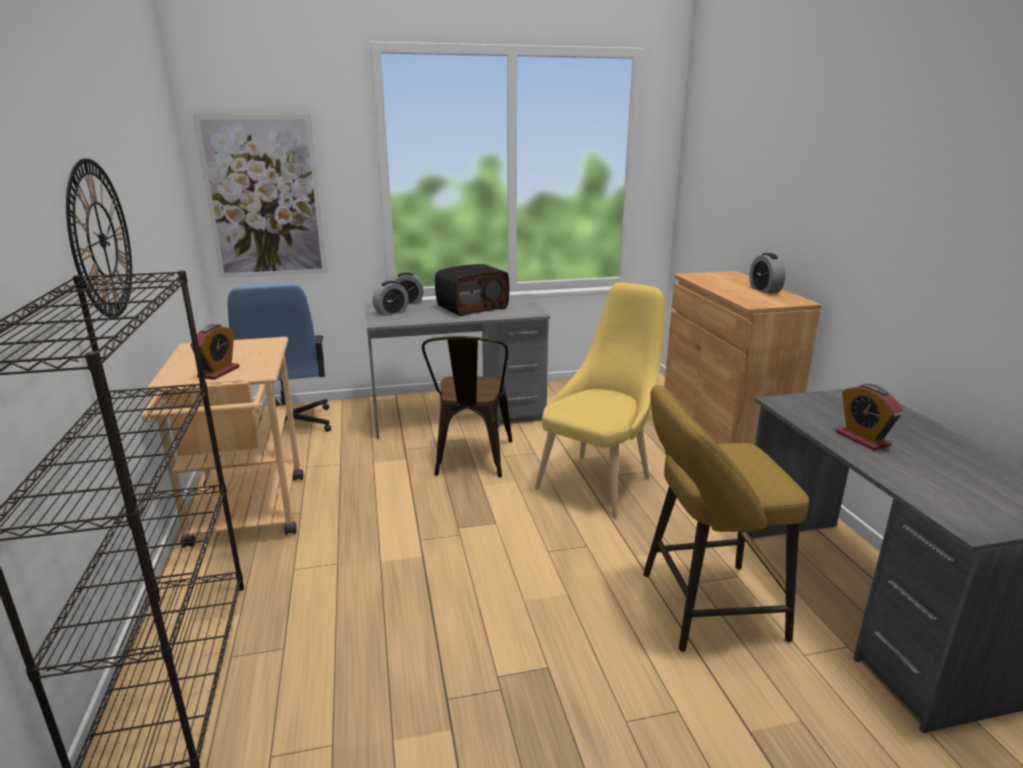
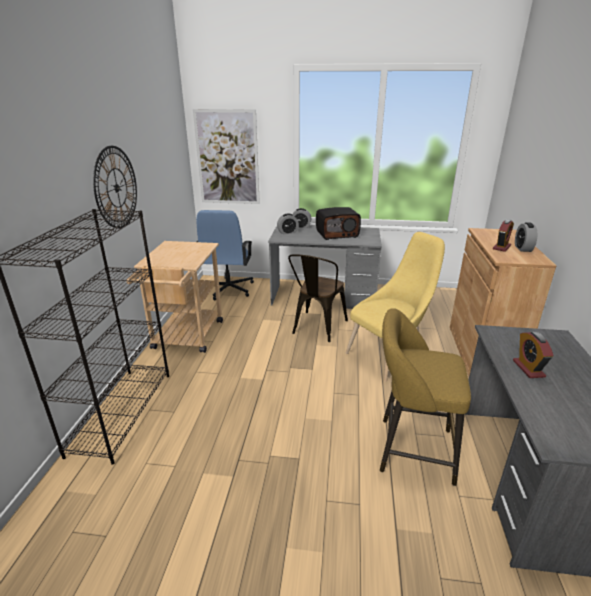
camera: 20 degrees right, 5 degrees up
(218, 372) = (171, 261): alarm clock -> alarm clock (501, 247)

